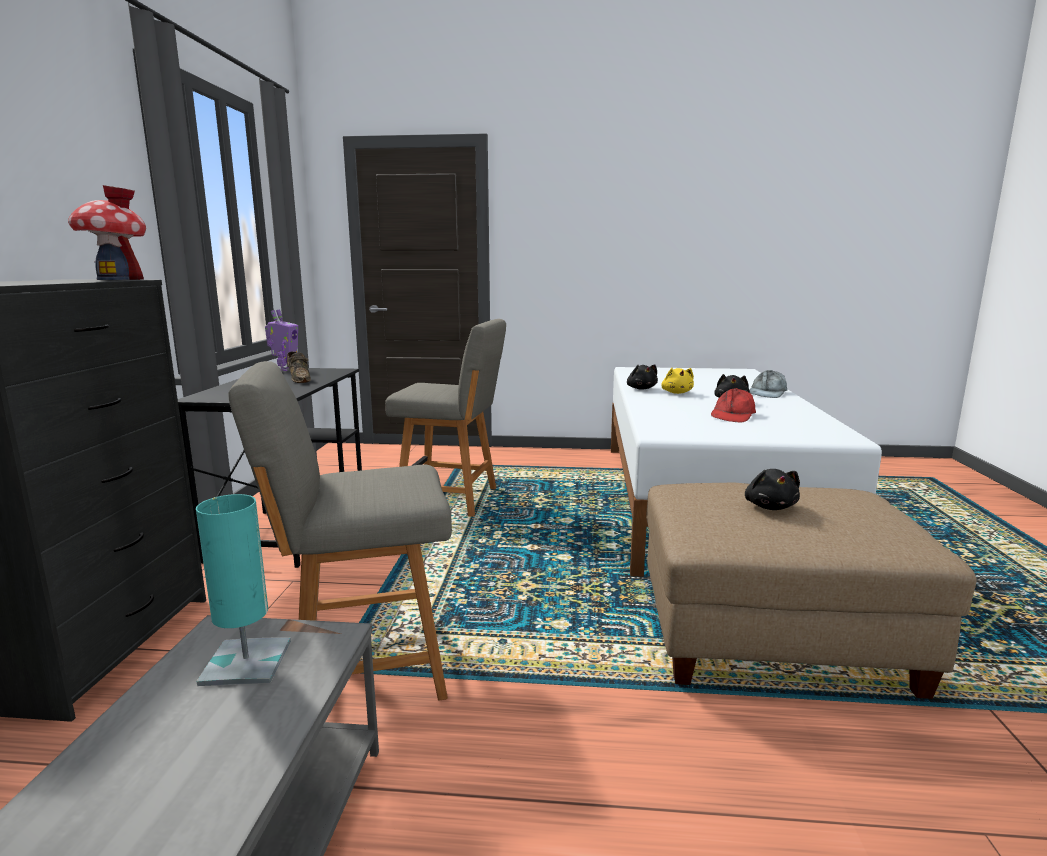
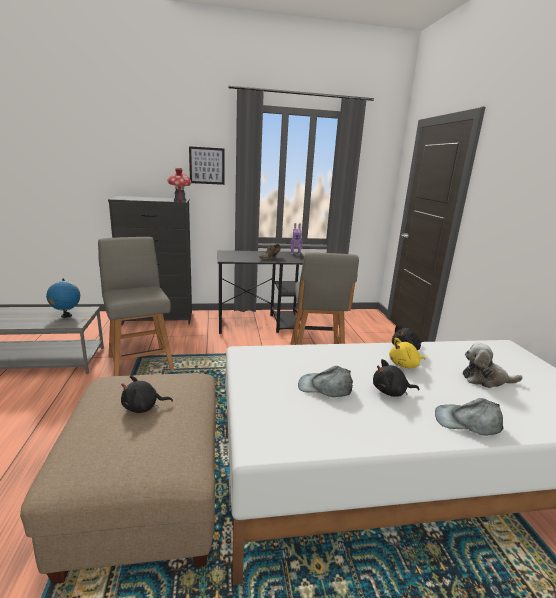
camera: 75 degrees right, 5 degrees up
(78, 187) = (207, 165): none -> picture
(246, 662) = (66, 316): turquoise table lamp -> globe
(697, 381) = (485, 379): none -> plush toy
(733, 415) = (325, 387): red cap -> grey cap

